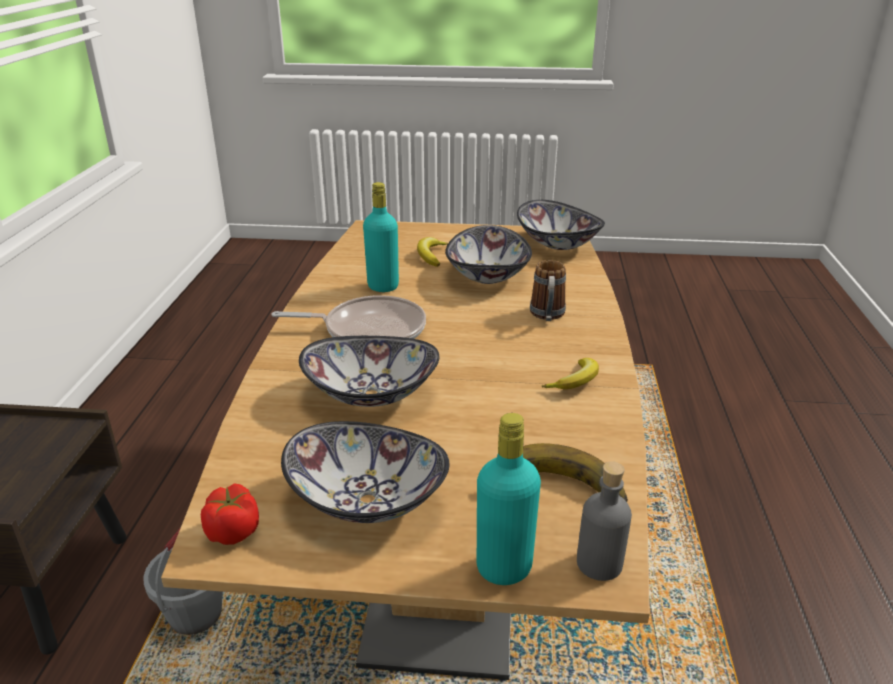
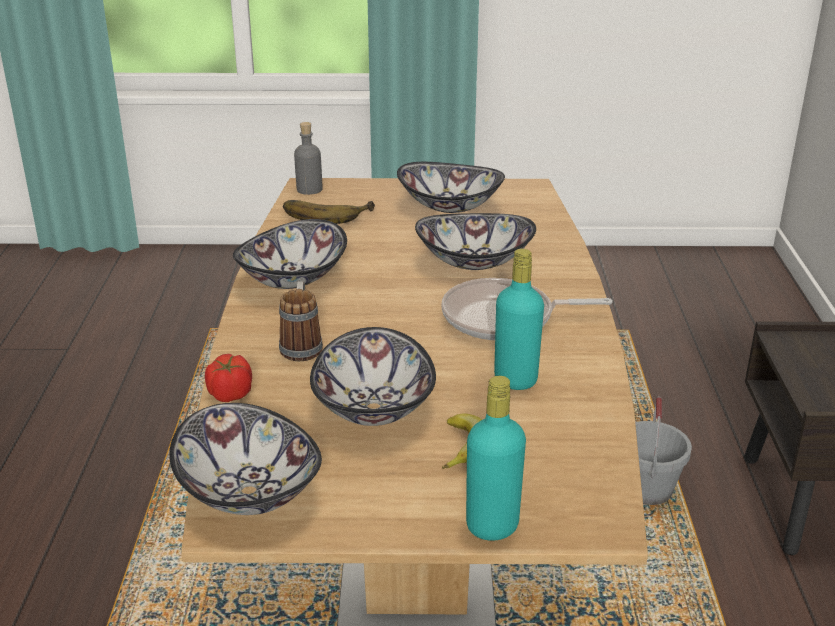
camera: 175 degrees right, 0 degrees up
(233, 531) = (524, 192): tomato -> tomato (230, 394)
(504, 568) = (363, 186): turquoise bottle -> turquoise bottle (492, 526)
(575, 381) = (291, 278): banana -> bowl

